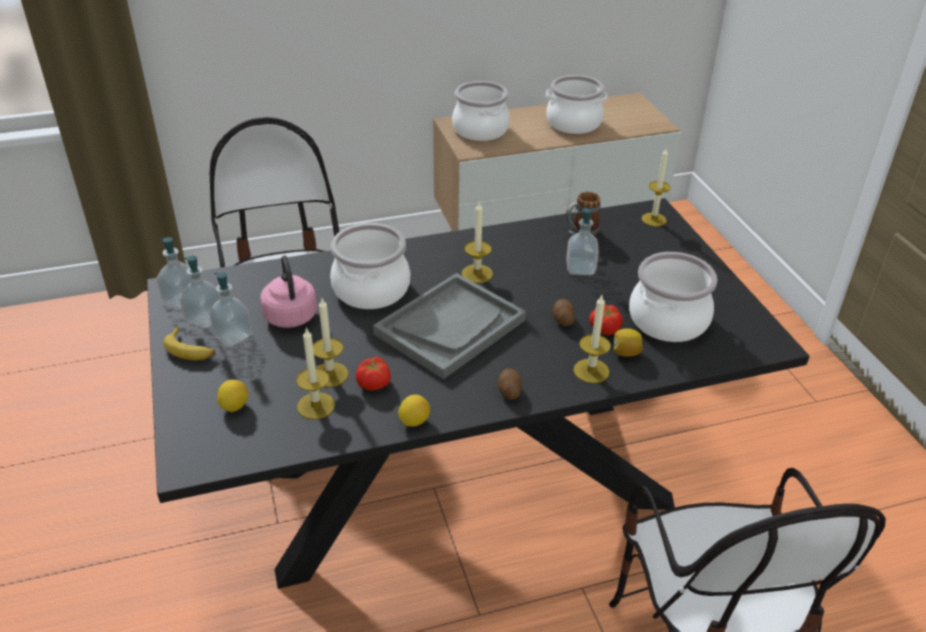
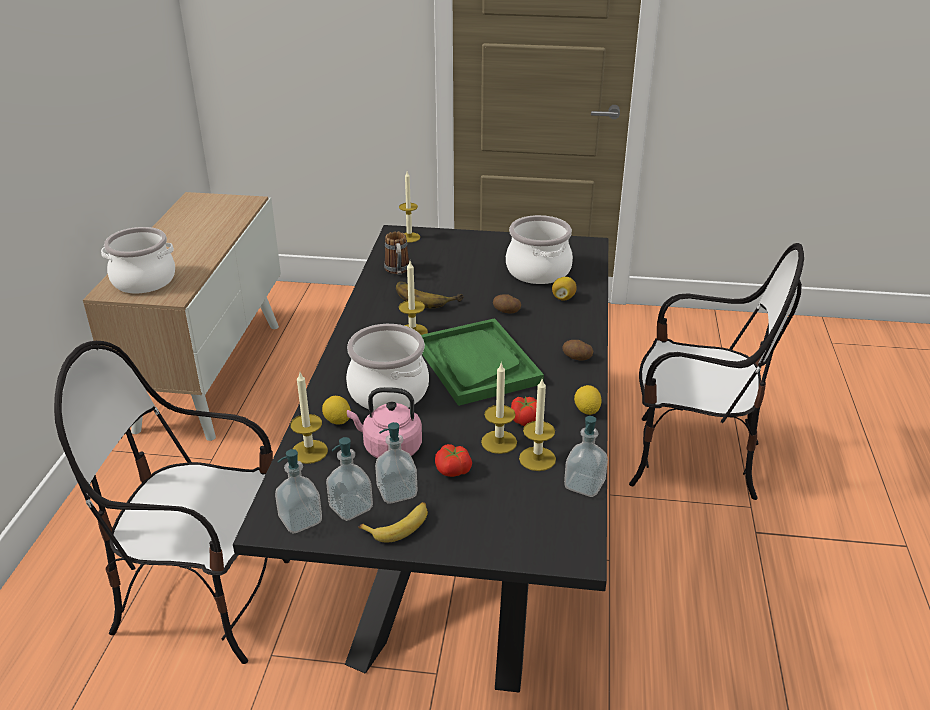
camera: 65 degrees left, 5 degrees down
(234, 406) = (509, 509): lemon -> lemon (337, 421)
(450, 327) = (477, 364): grey tray -> green tray
(548, 263) = (427, 296): none -> banana
(573, 123) = (195, 234): cooking pot -> none
(580, 268) = (446, 285): soap dispenser -> soap dispenser (584, 485)
(591, 371) = (574, 317): candle -> candle (309, 451)
(604, 328) = (529, 297): tomato -> tomato (453, 470)

